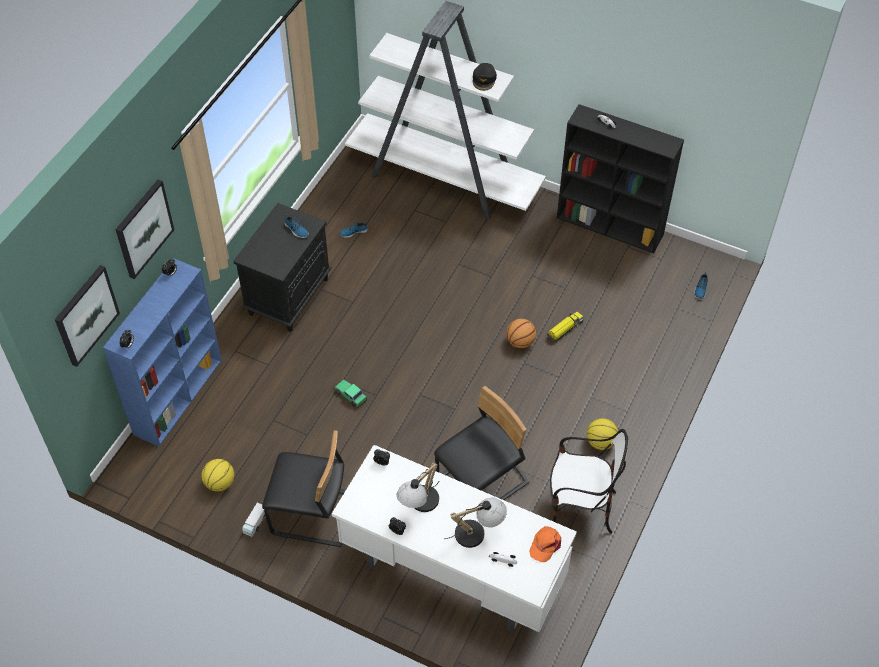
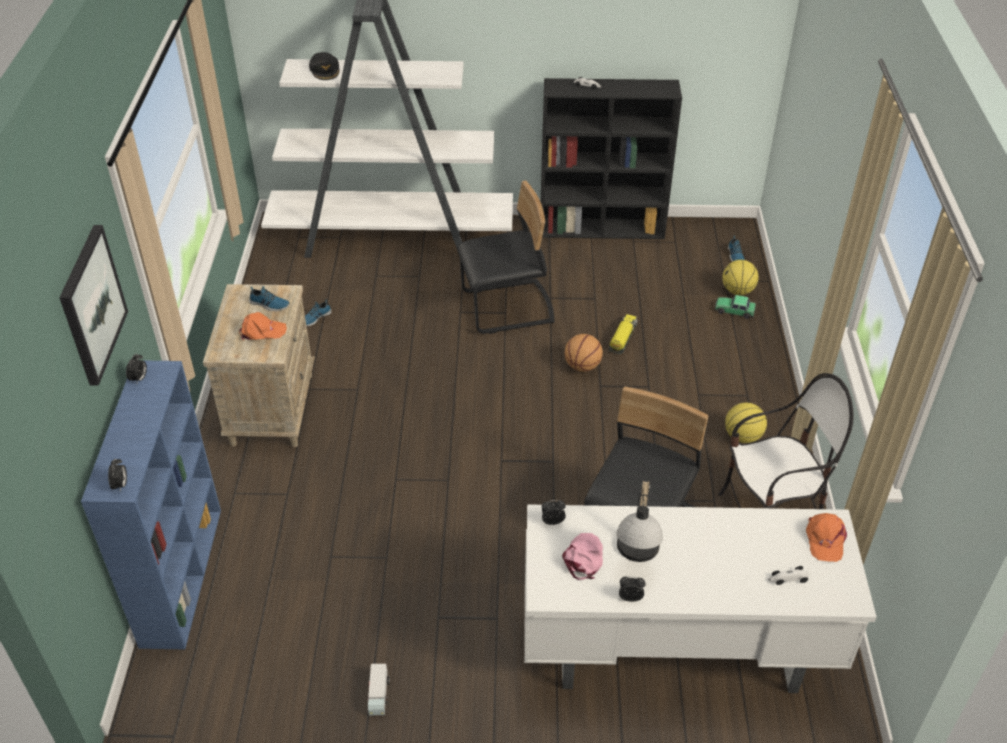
camera: 25 degrees left, 10 degrees down
(86, 315) = (49, 445): picture -> none
(219, 483) = (299, 663): basketball -> basketball (737, 291)
(281, 250) = (262, 331): none -> orange cap
(288, 295) = (271, 408): black nightstand -> beige nightstand
(313, 514) = (452, 652): black chair -> black chair (507, 308)
(350, 395) = (416, 491): toy car -> toy car (734, 310)
(385, 494) = (583, 558): none -> pink cap
(478, 532) = (733, 558): table lamp -> none
(484, 79) = (432, 71): black cap -> black cap (325, 70)

